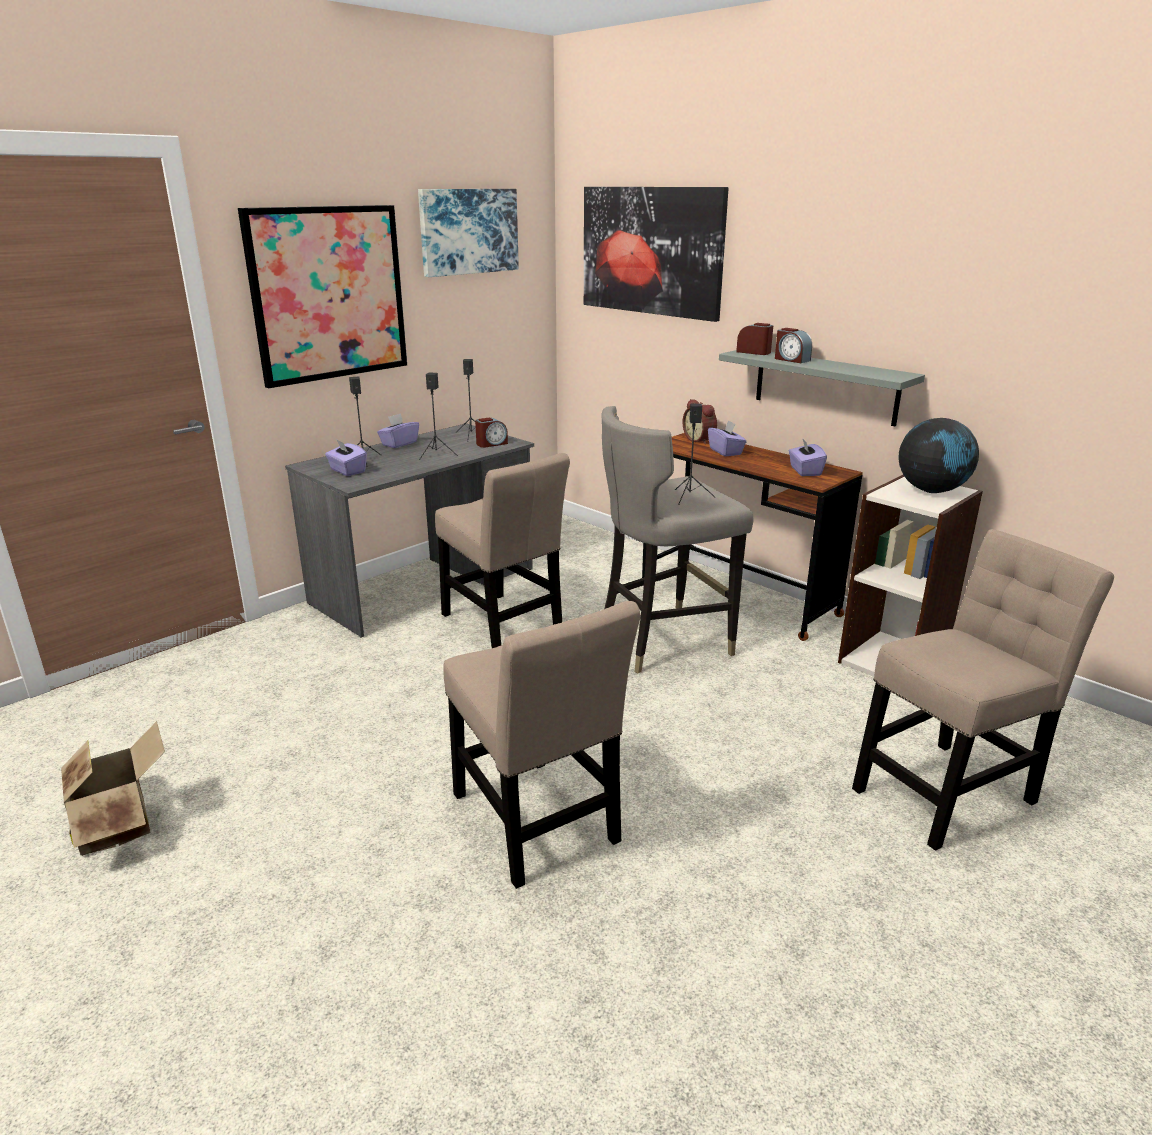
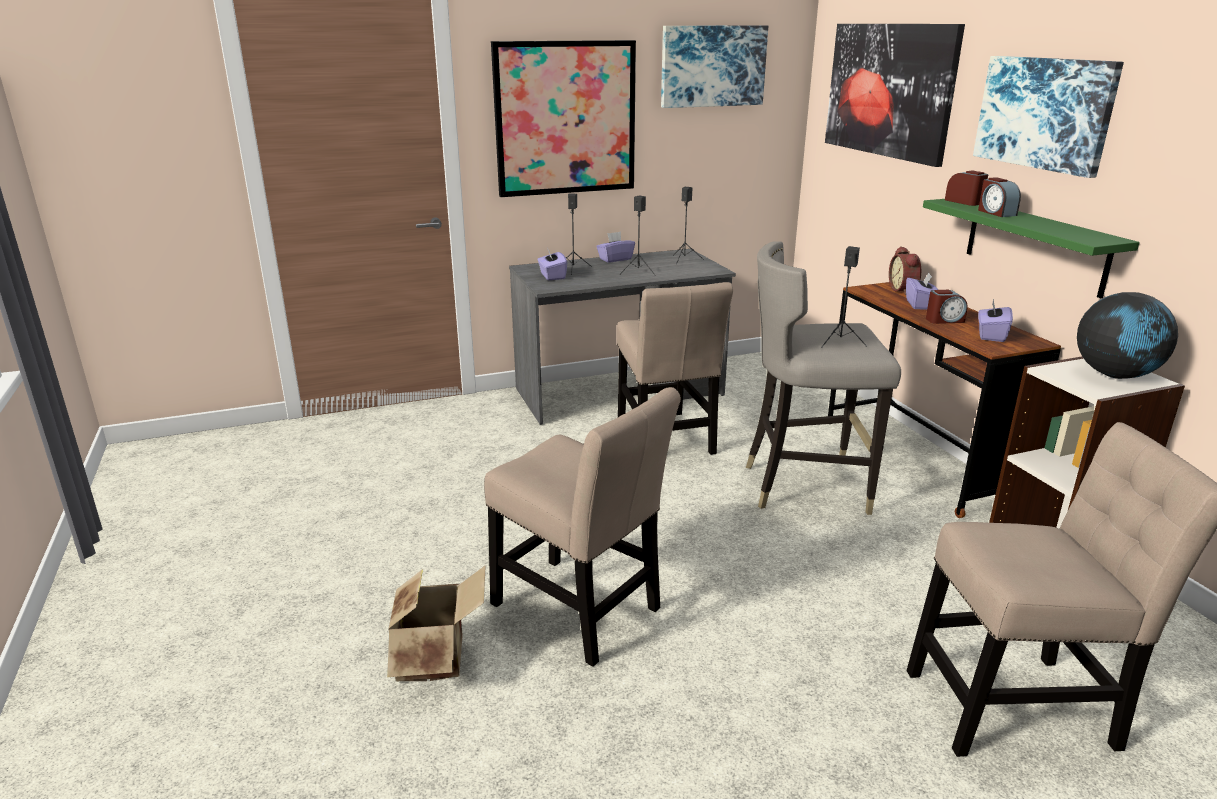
camera: 25 degrees right, 0 degrees up
(121, 824) = (290, 522): cardboard box -> cardboard box (437, 657)
(491, 444) = (695, 269): alarm clock -> alarm clock (944, 320)
(537, 824) = (581, 611): beige chair -> beige chair turned 45 degrees counterclockwise
(821, 267) = (1045, 113): none -> picture
(825, 386) = (1035, 245): grey shelf -> green shelf

